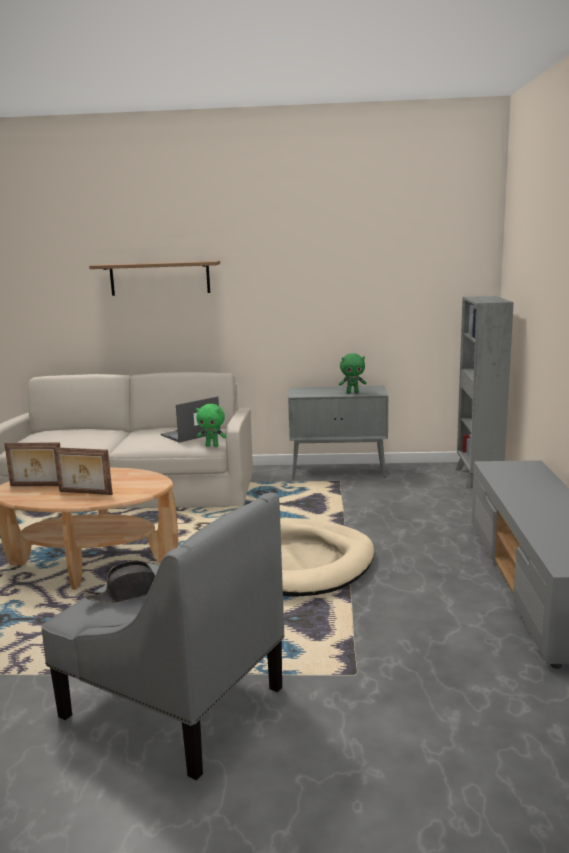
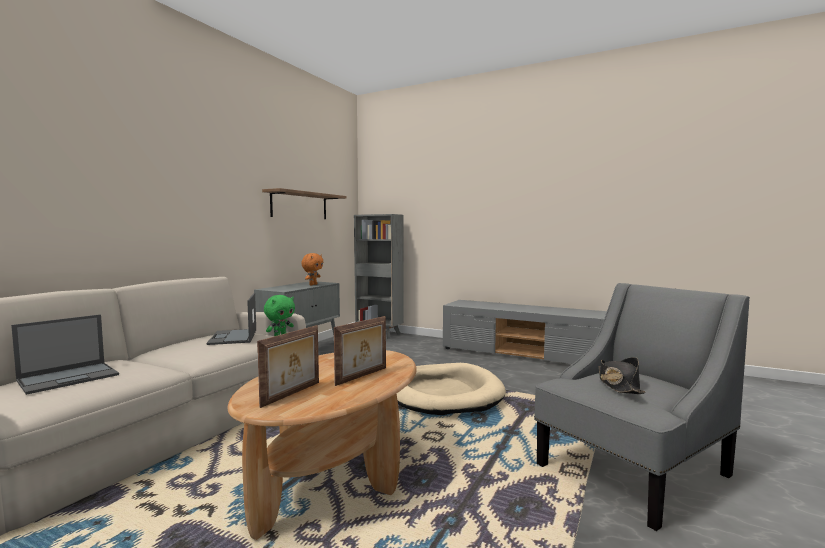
camera: 65 degrees left, 10 degrees down
(65, 435) = (70, 377): none -> laptop
(160, 278) = (129, 174): shelf -> shelf (299, 205)
(352, 392) = (313, 285): green plush toy -> orange plush toy

